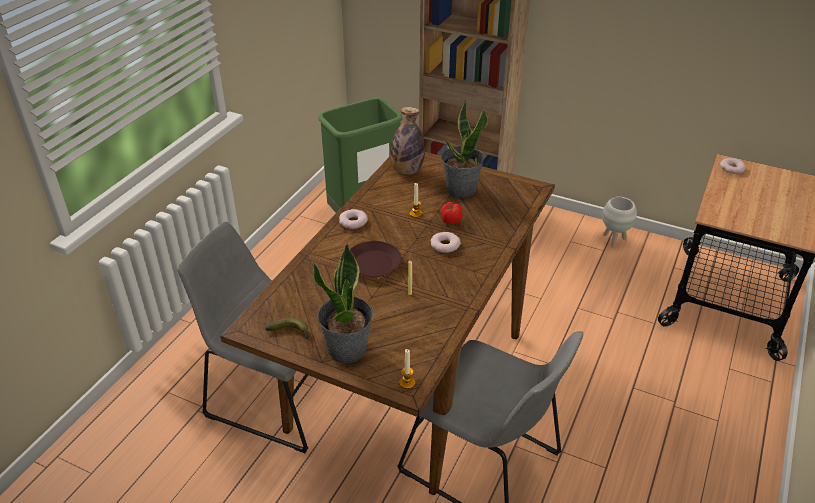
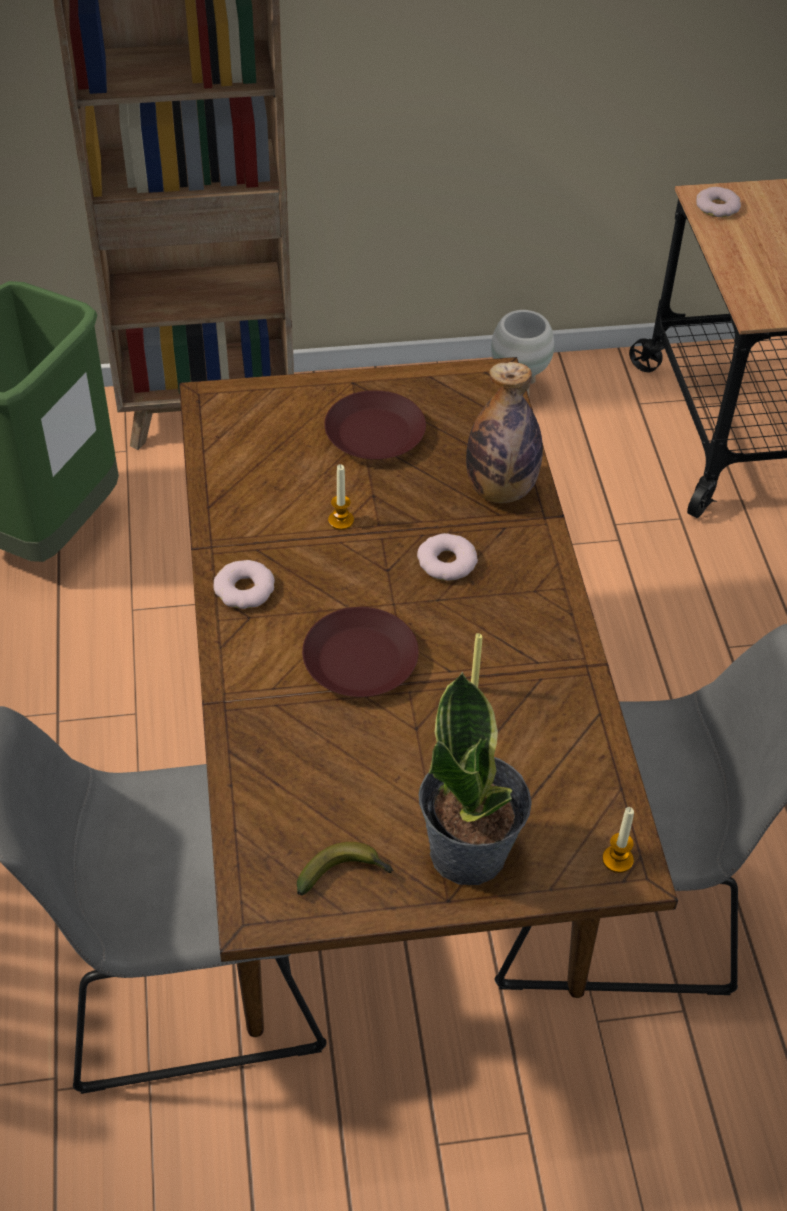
camera: 35 degrees left, 10 degrees up
(407, 170) = (243, 434): bottle -> bottle (500, 490)
(451, 220) = (412, 506): tomato -> none
(461, 189) = (374, 433): potted plant -> brown plate

